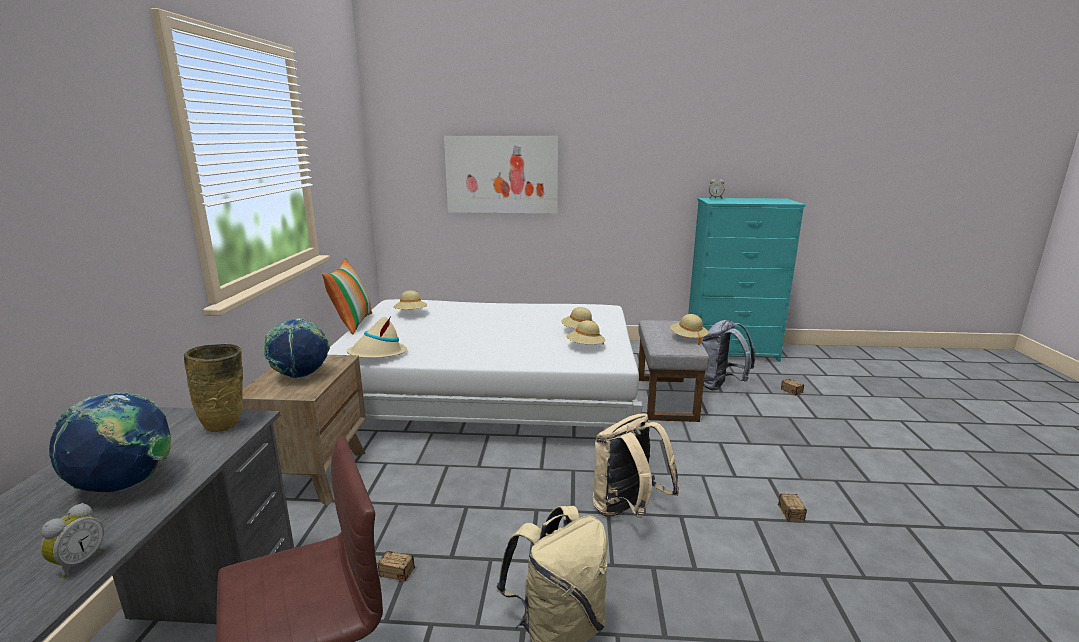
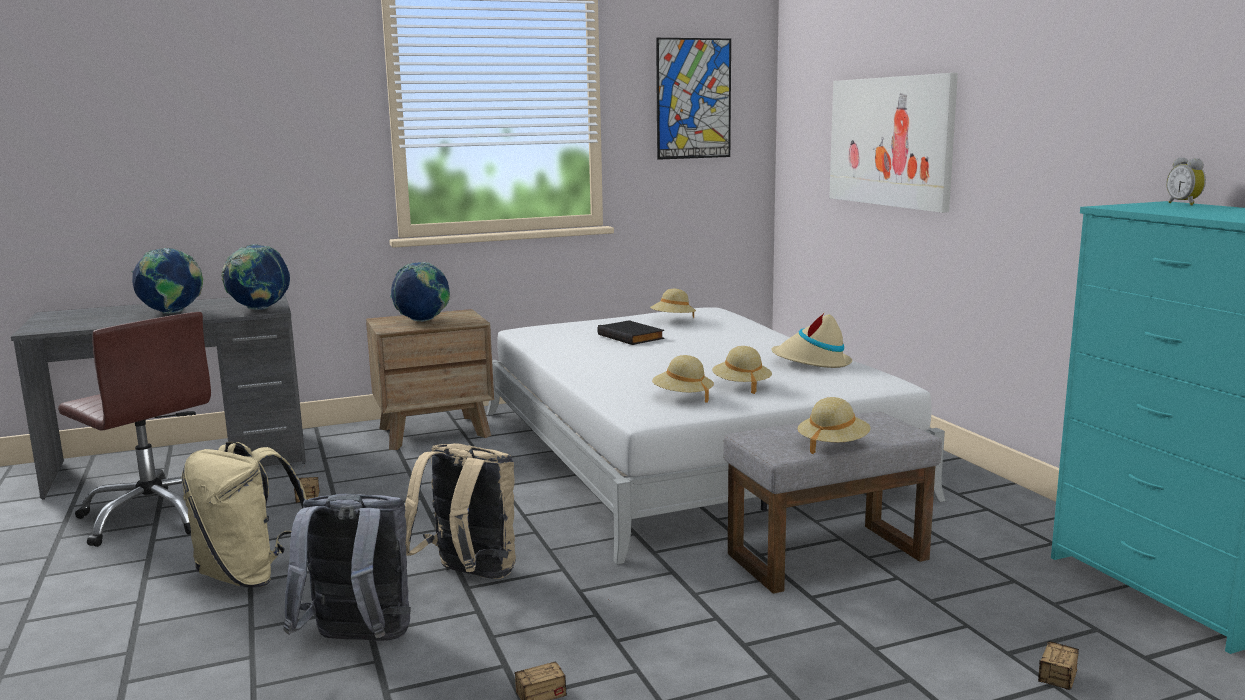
camera: 65 degrees right, 5 degrees down
(79, 562) = (90, 325): alarm clock -> none
(226, 426) = (259, 309): beige vase -> globe
(340, 146) = (693, 99): none -> picture
(352, 323) = (617, 315): pillow -> none
(378, 354) = (541, 338): beige hat -> beige hat (811, 362)
(429, 331) = (632, 336): none -> black book
(721, 386) = (958, 597): grey backpack -> grey backpack (358, 643)

